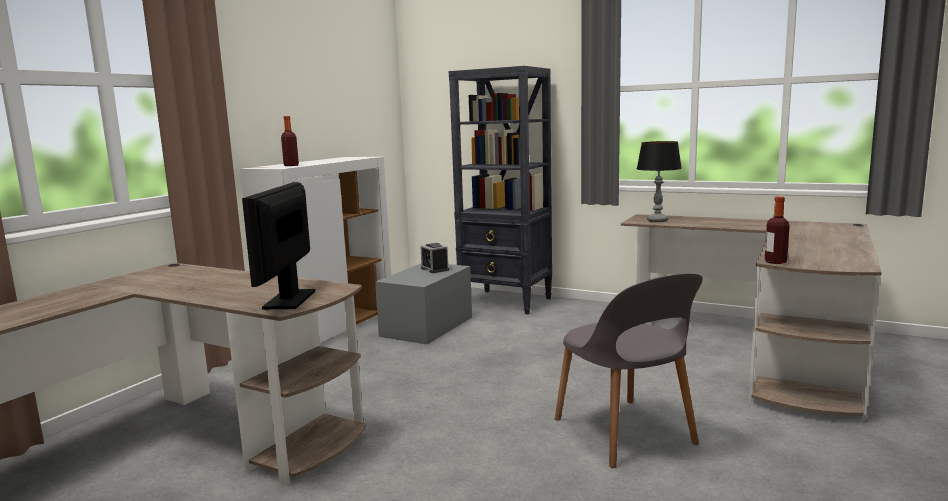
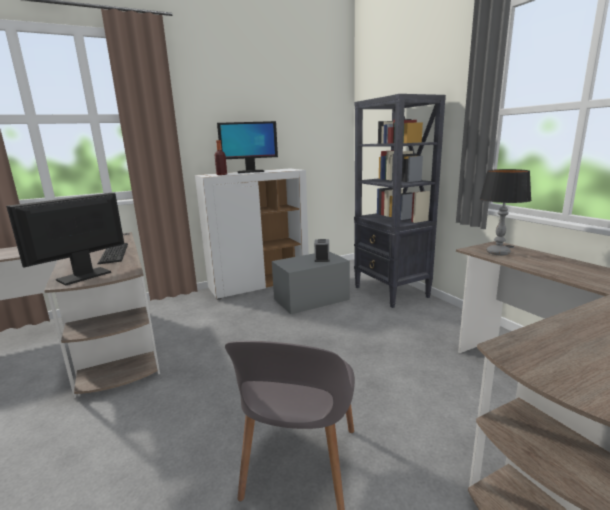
camera: 35 degrees right, 5 degrees up
(243, 279) = (115, 253): none -> keyboard
(314, 161) = (250, 172): none -> monitor
(775, 262) = (505, 351): bottle -> none

